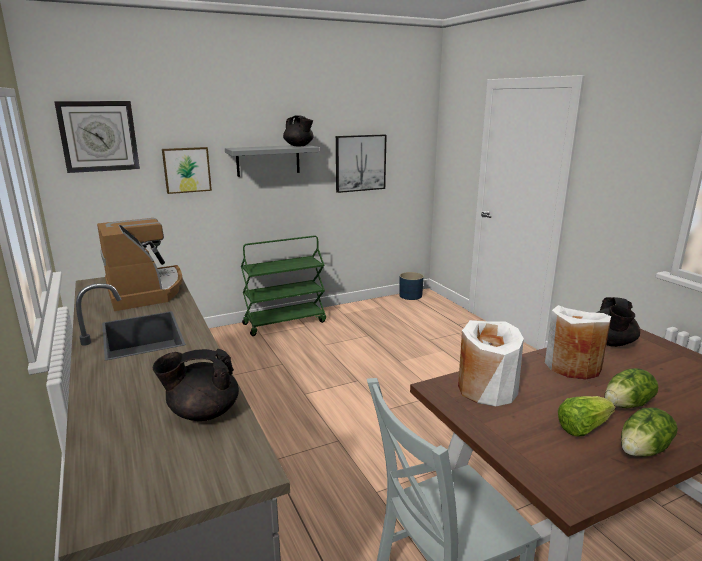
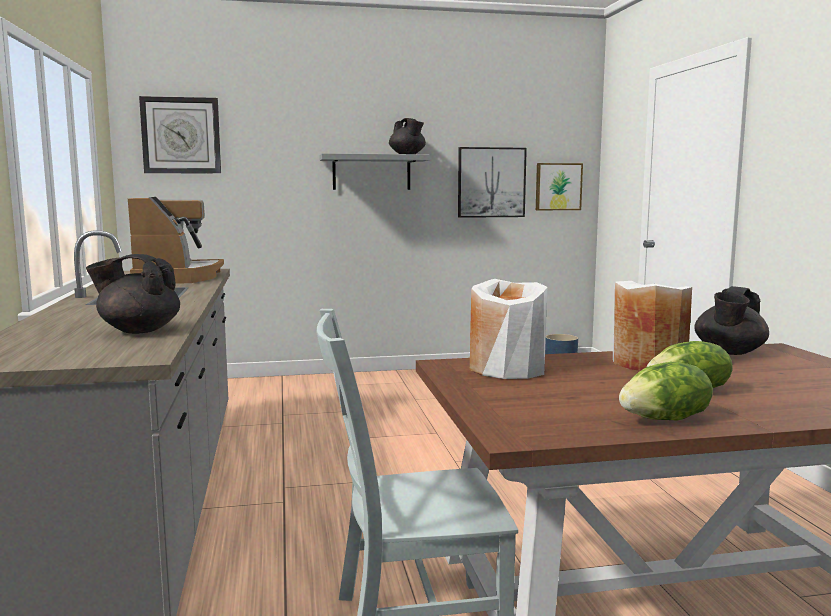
camera: 15 degrees right, 10 degrees down
(186, 170) = (274, 178): picture -> picture (558, 186)
(285, 322) = (380, 377): green cart -> none
(582, 428) = (600, 400): lettuce -> none

